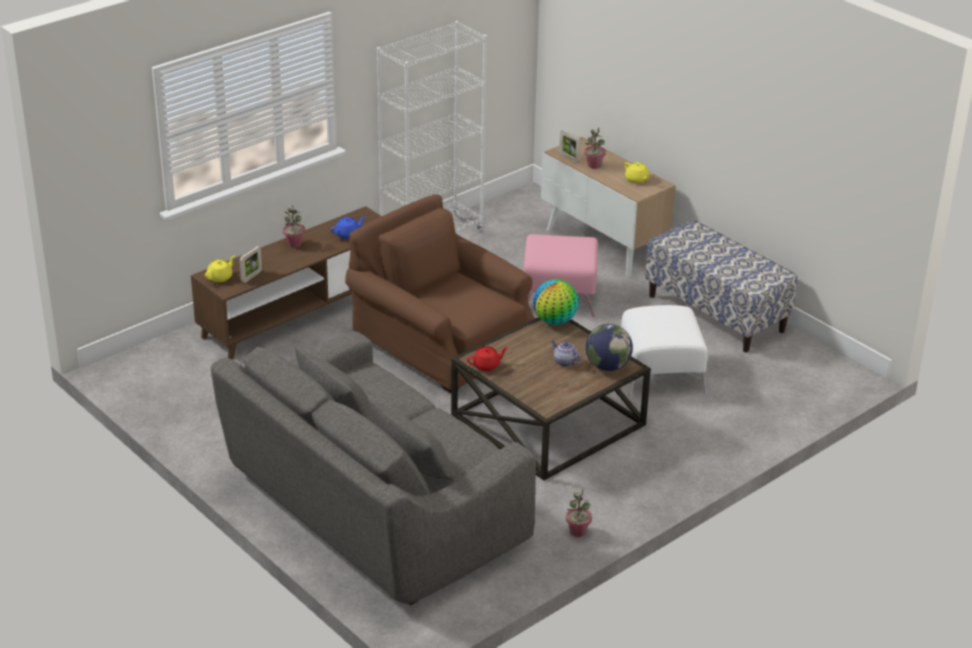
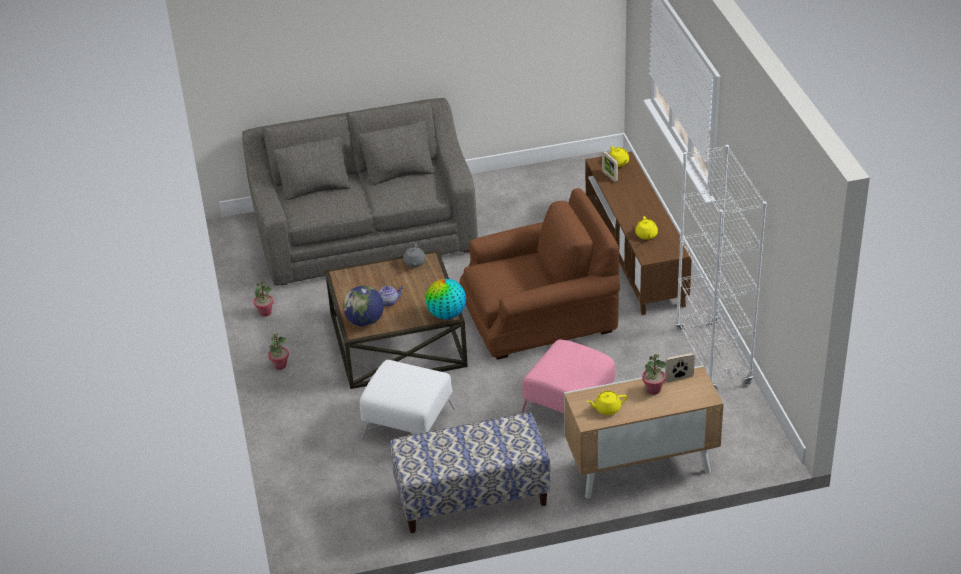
camera: 120 degrees right, 5 degrees up
(294, 244) = (647, 205): potted plant -> potted plant (280, 365)
(348, 234) = (646, 235): blue teapot -> yellow teapot
(487, 365) = (414, 262): red teapot -> grey teapot

